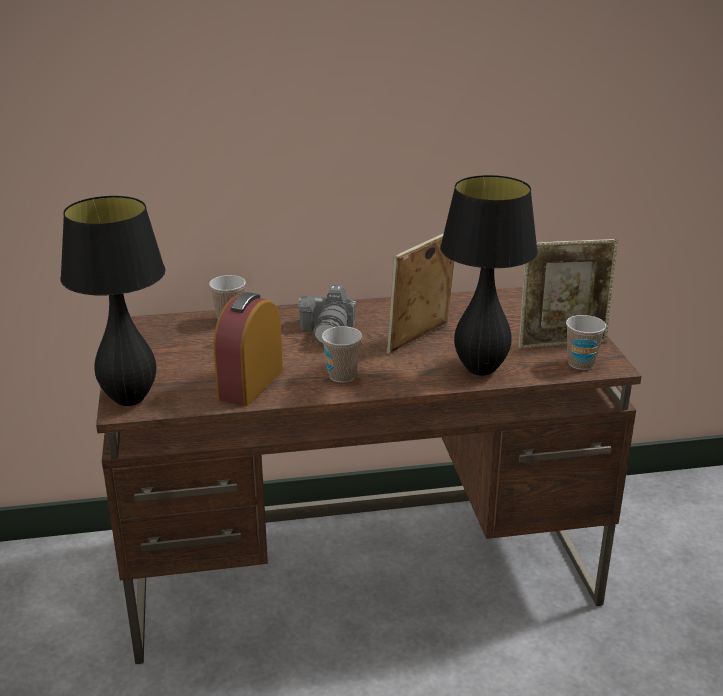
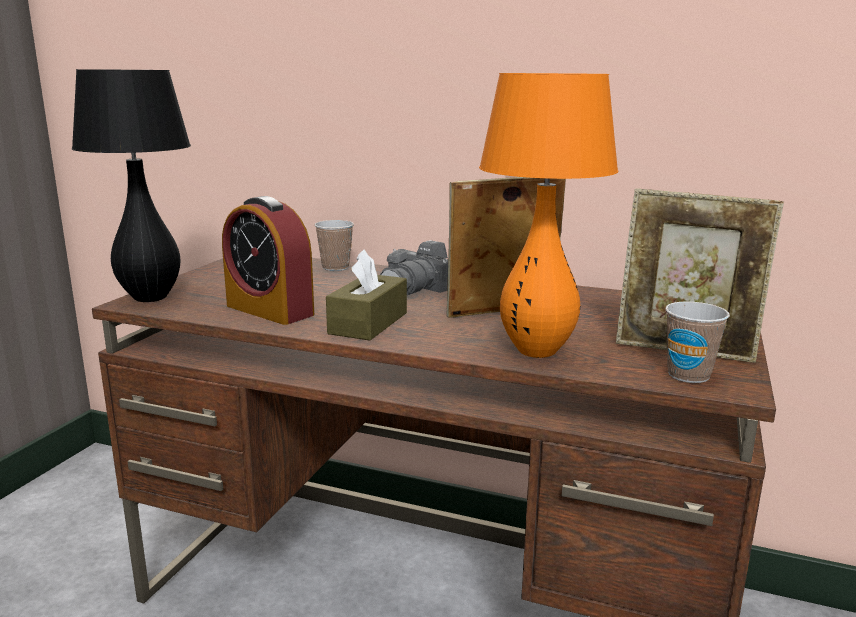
camera: 30 degrees right, 10 degrees down
(250, 384) = (270, 310): alarm clock -> alarm clock turned 105 degrees counterclockwise
(342, 376) = (368, 323): cup -> brown tissue box
(480, 370) = (536, 351): black table lamp -> orange table lamp

